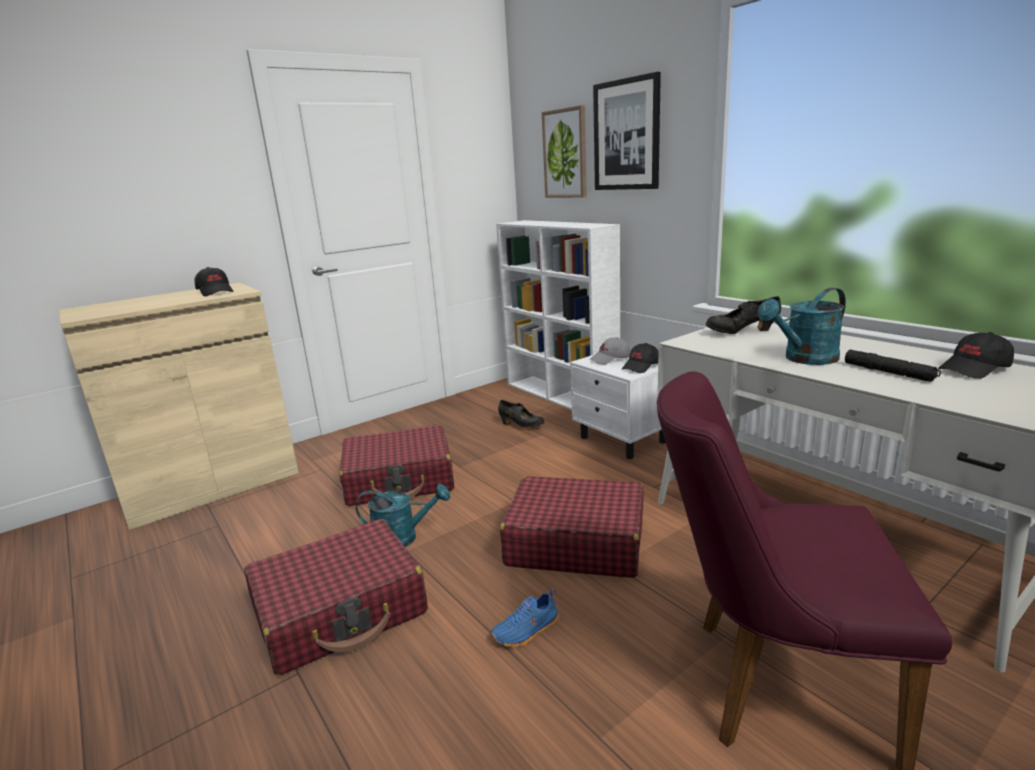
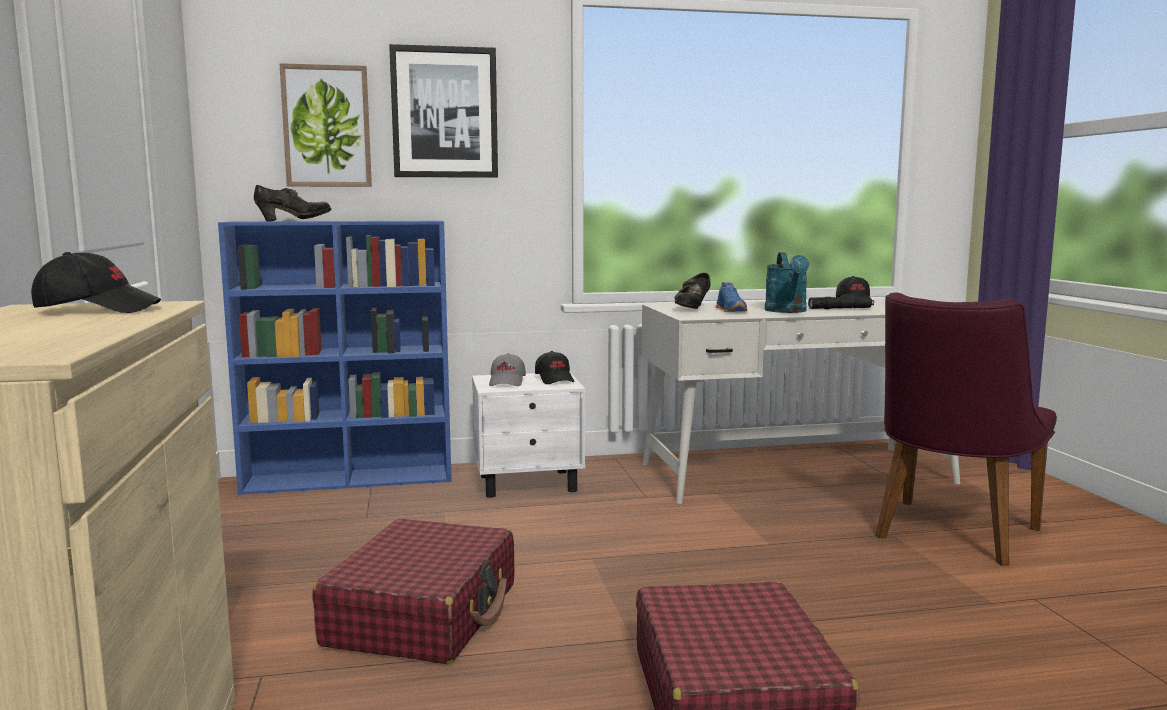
camera: 65 degrees left, 10 degrees down
(403, 538) = (597, 635): turquoise watering can -> none
(521, 426) = (396, 515): black shoe -> black shoe (294, 221)
(527, 631) = (844, 601): blue shoe -> blue shoe (731, 310)
(561, 395) = (351, 479): white bookcase -> blue bookcase
(575, 542) = (711, 550): red suitcase -> none

